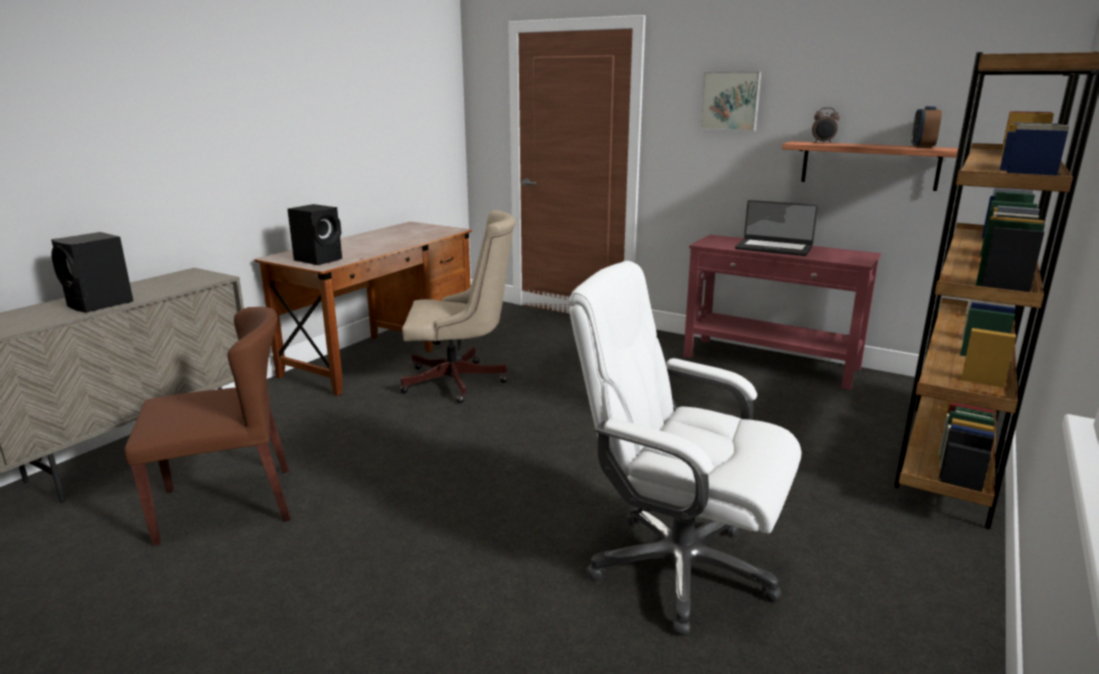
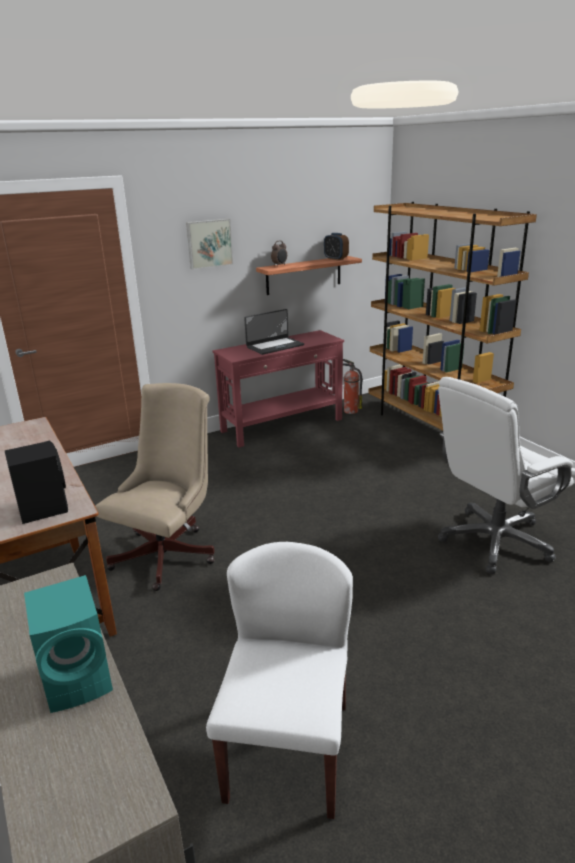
camera: 60 degrees left, 5 degrees up
(100, 304) = (80, 678): black speaker -> turquoise speaker
(228, 504) = (288, 749): brown chair -> white chair
(886, 388) = (350, 411): none -> fire extinguisher

